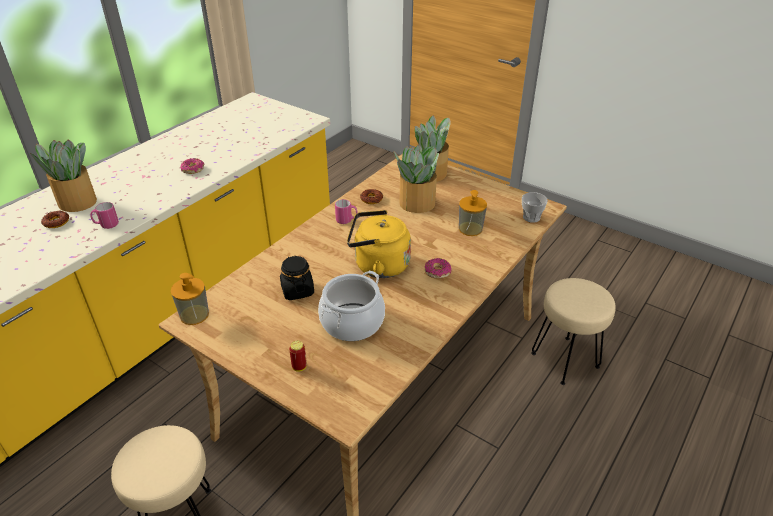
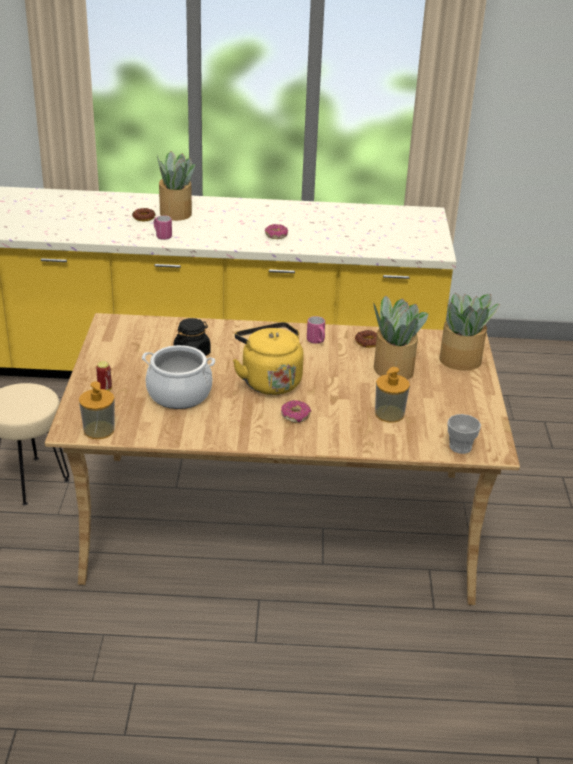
camera: 55 degrees right, 5 degrees down
(194, 315) = (118, 322): soap dispenser -> soap dispenser (99, 430)
(566, 360) = (435, 658): beige stool -> none

